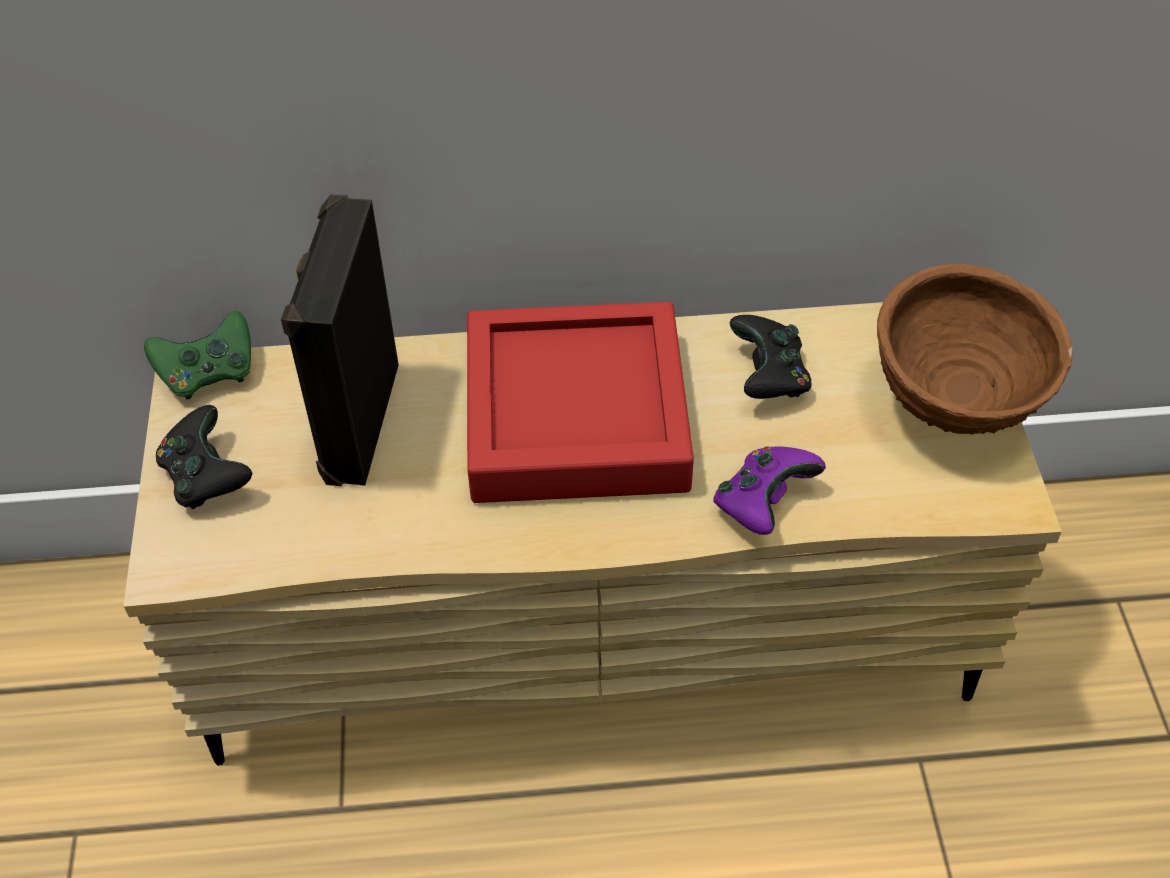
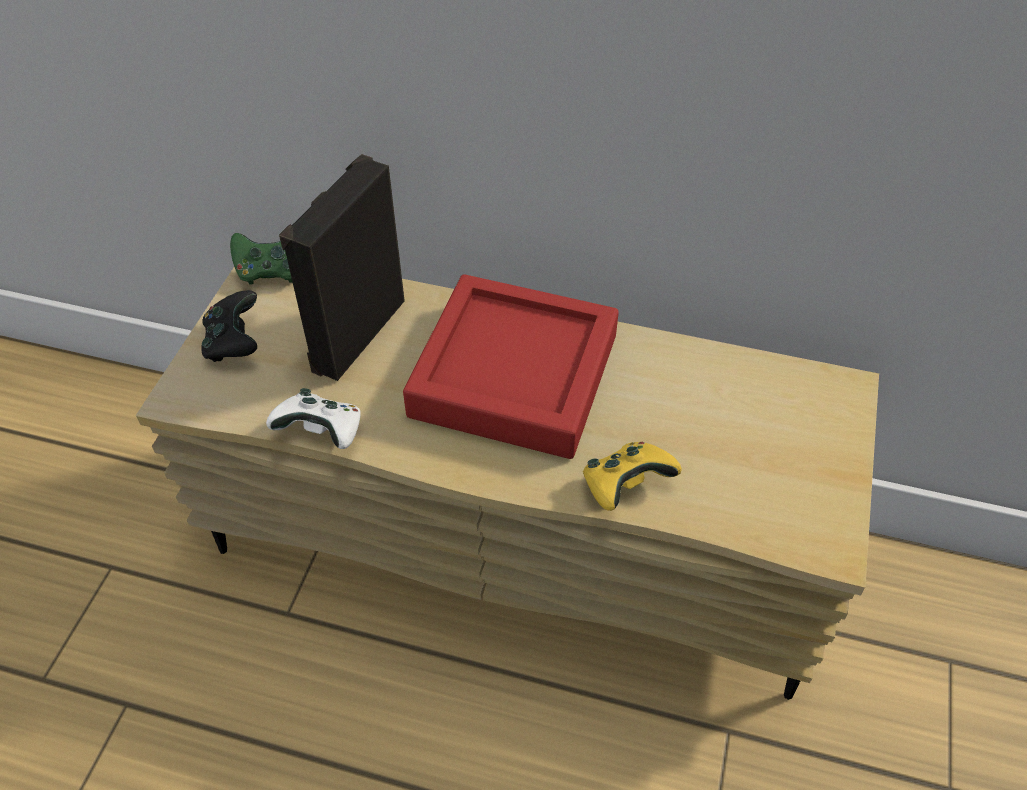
camera: 20 degrees right, 0 degrees up
(378, 553) = (322, 433): none -> white game controller
(763, 503) = (625, 486): purple game controller -> yellow game controller
(769, 377) = (677, 390): black game controller -> none
(953, 408) = (817, 458): brown bowl -> none

